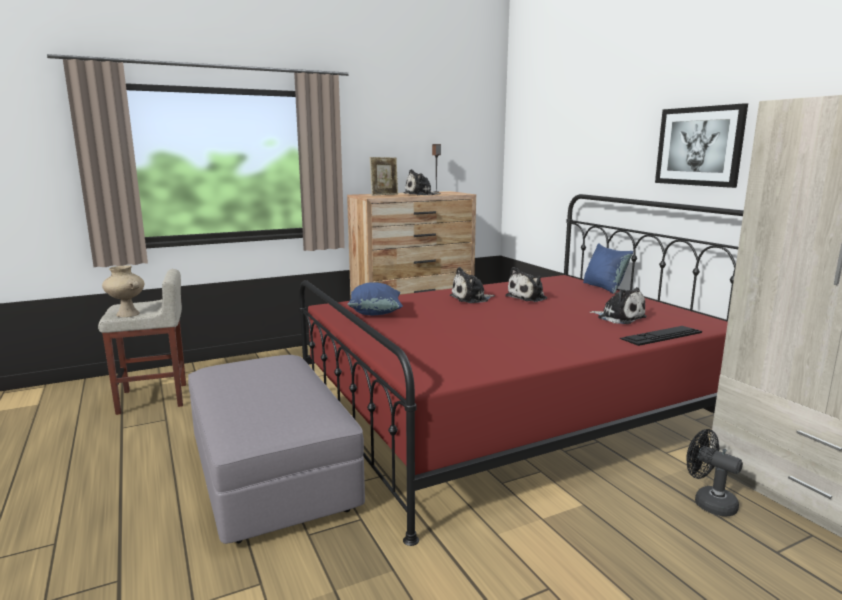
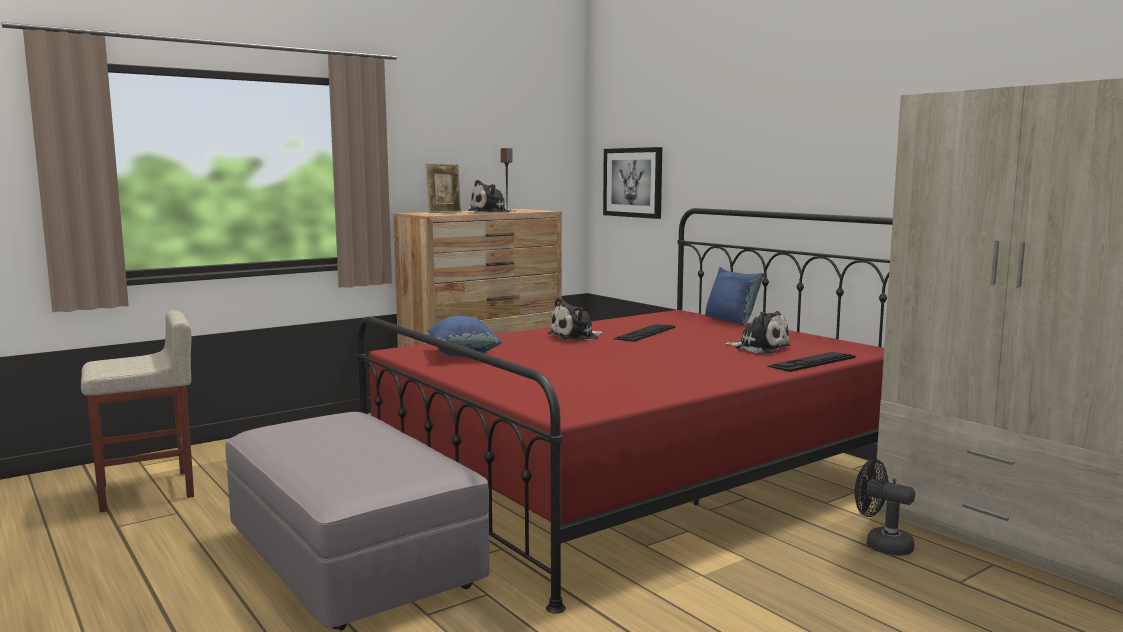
camera: 10 degrees left, 5 degrees down
(127, 314) = (119, 370): beige vase -> none
(528, 297) = (645, 333): plush toy -> keyboard
(699, 146) = (833, 147): picture -> picture (633, 182)

